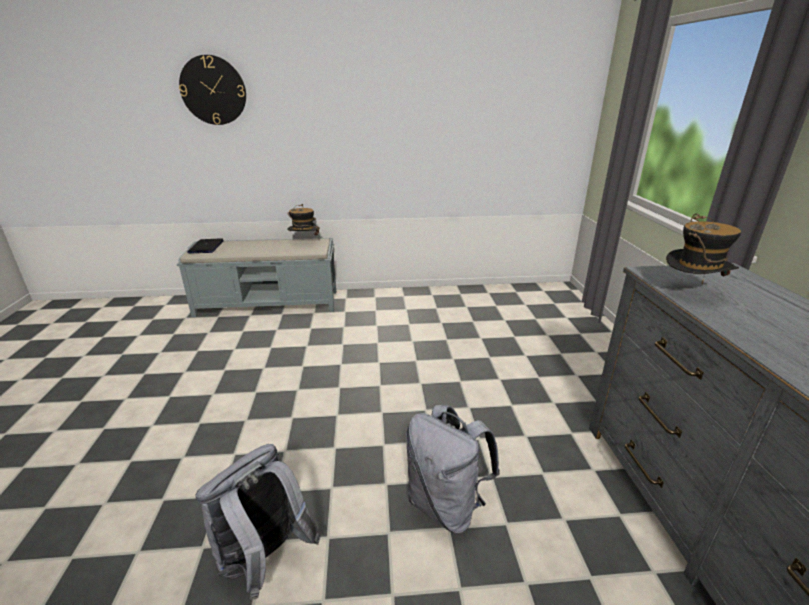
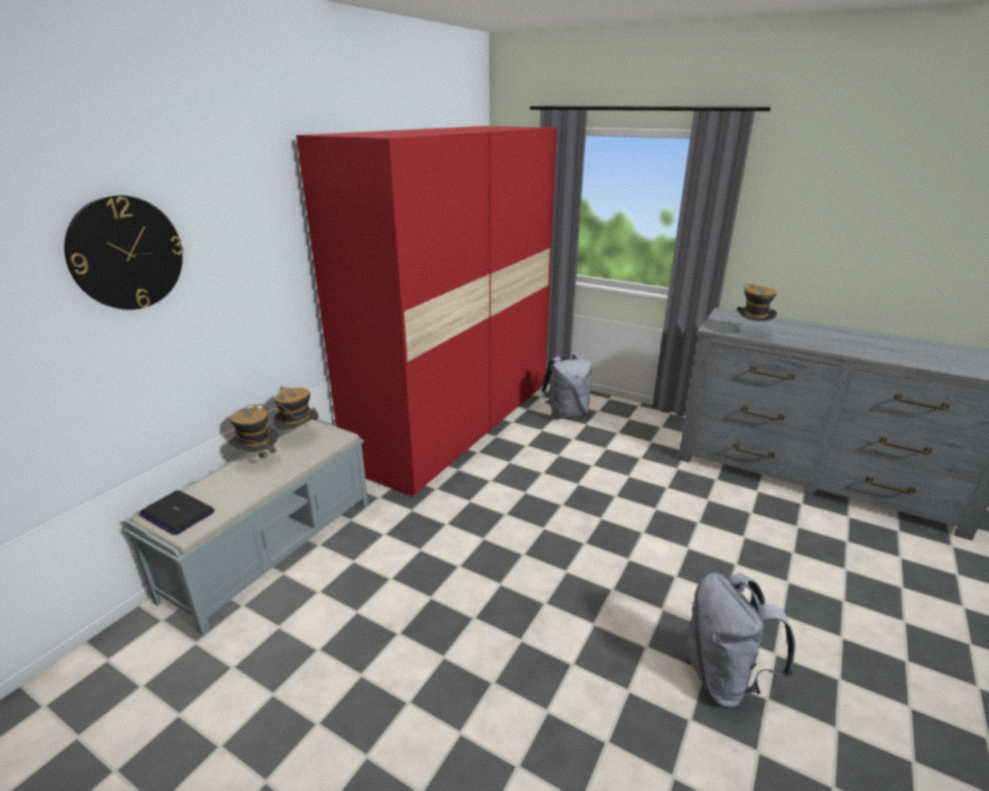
camera: 55 degrees left, 0 degrees up
(270, 243) = (258, 460): none -> hat
(446, 505) = (714, 555): grey backpack -> grey backpack (566, 414)
(466, 301) = (457, 422): none -> red wardrobe

